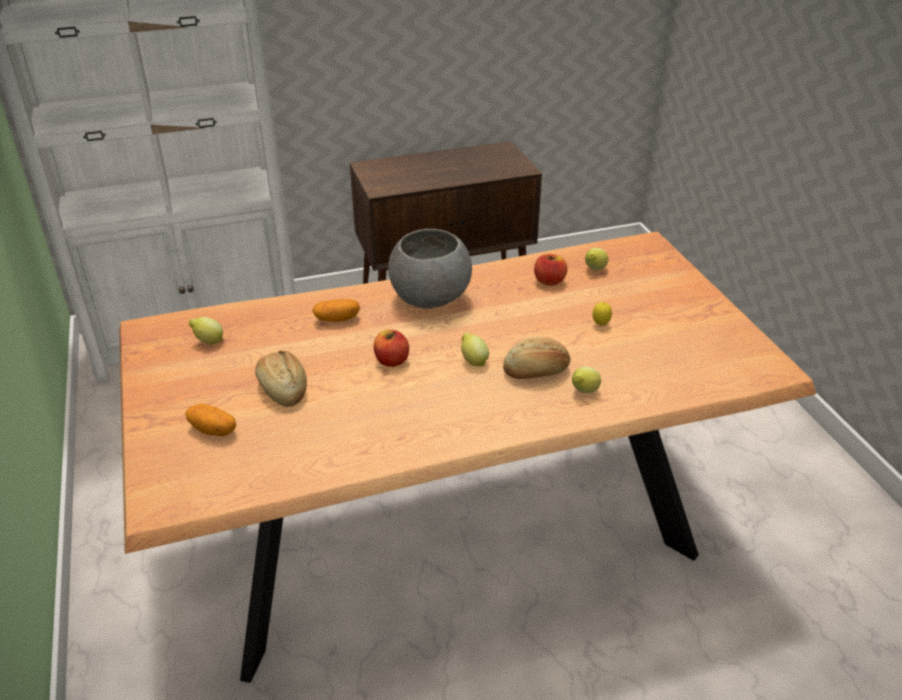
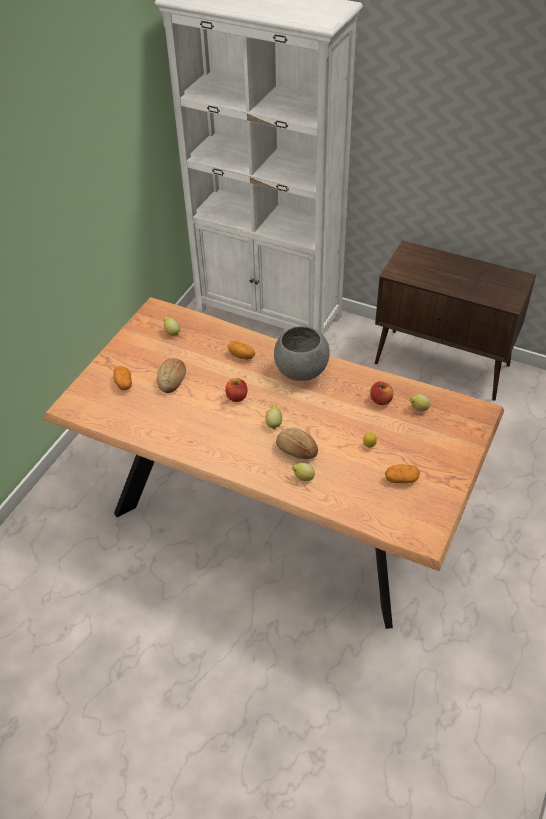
camera: 45 degrees right, 10 degrees up
(673, 334) = (401, 479): none -> potato

